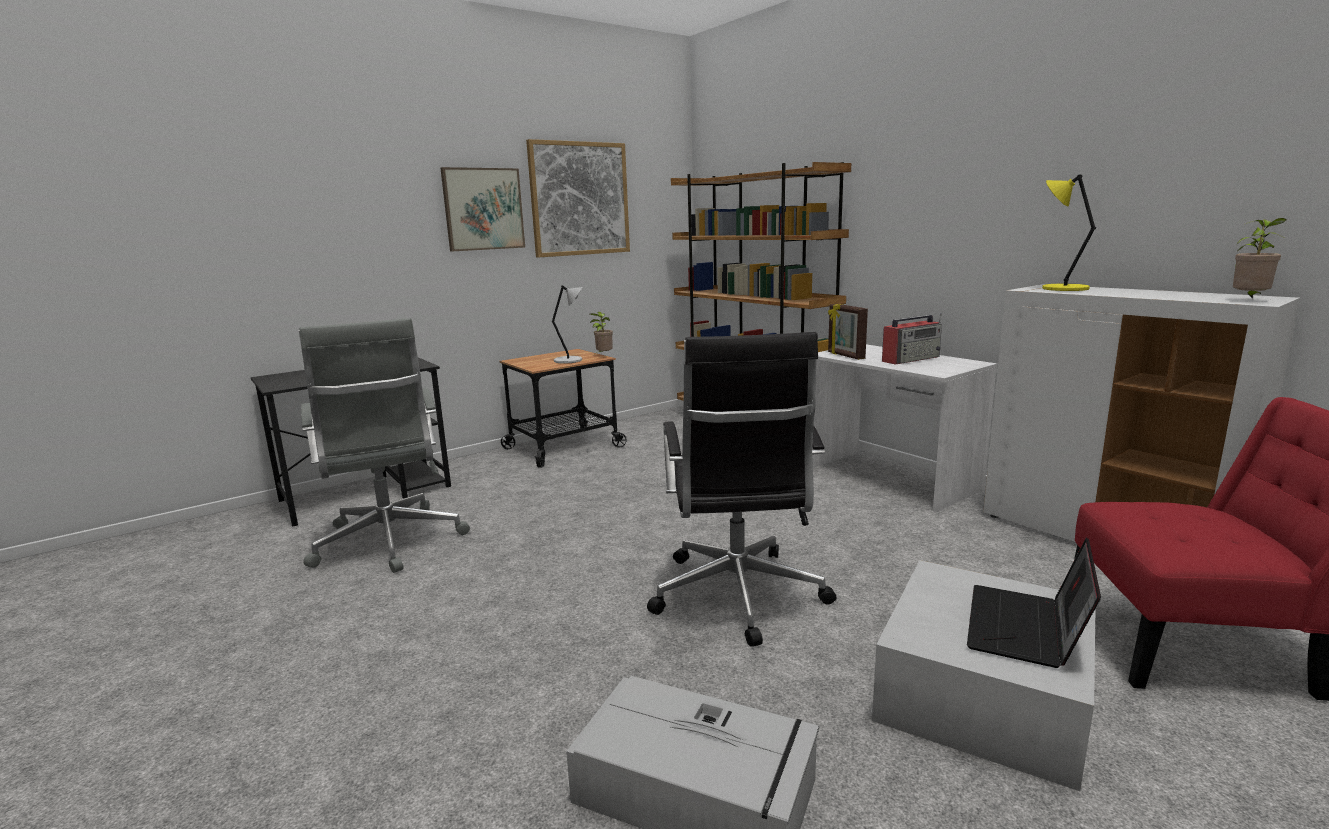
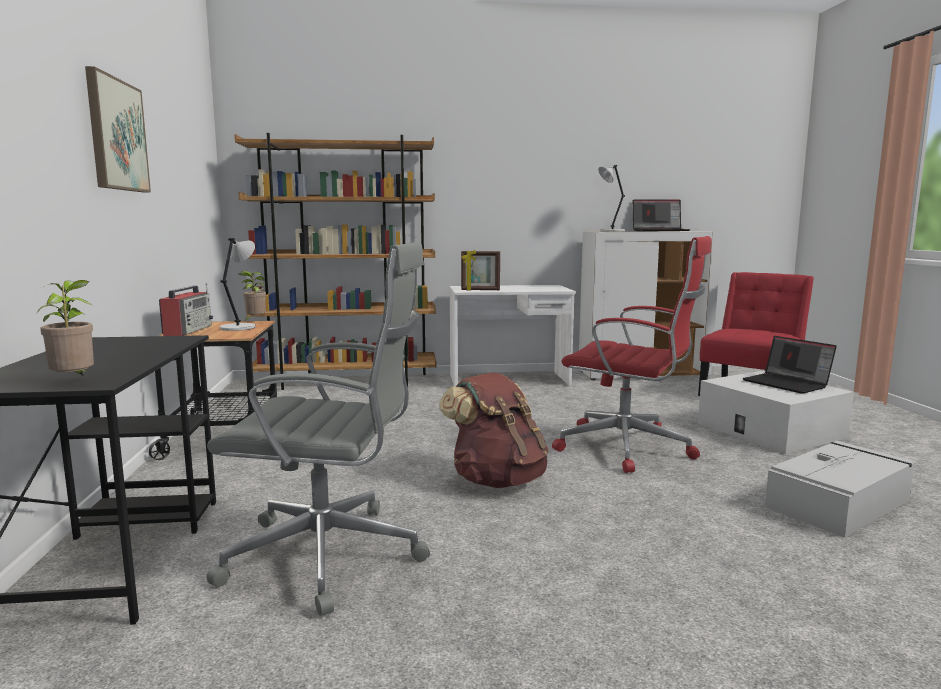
camera: 60 degrees left, 5 degrees down
(570, 555) = (497, 480): none -> brown backpack
(580, 199) = (170, 142): picture -> none
(738, 597) = (628, 448): black office chair -> red office chair
(911, 359) = (519, 287): radio -> radio (188, 330)
(1062, 288) = (611, 231): yellow table lamp -> grey table lamp
(1172, 293) = (660, 231): none -> laptop
(1250, 300) = (701, 231): potted plant -> potted plant (75, 382)

